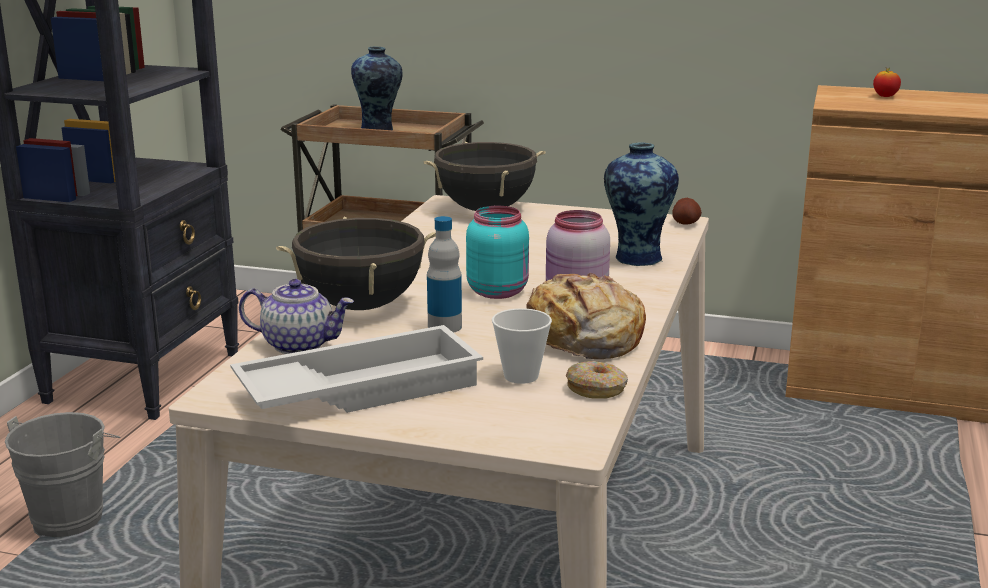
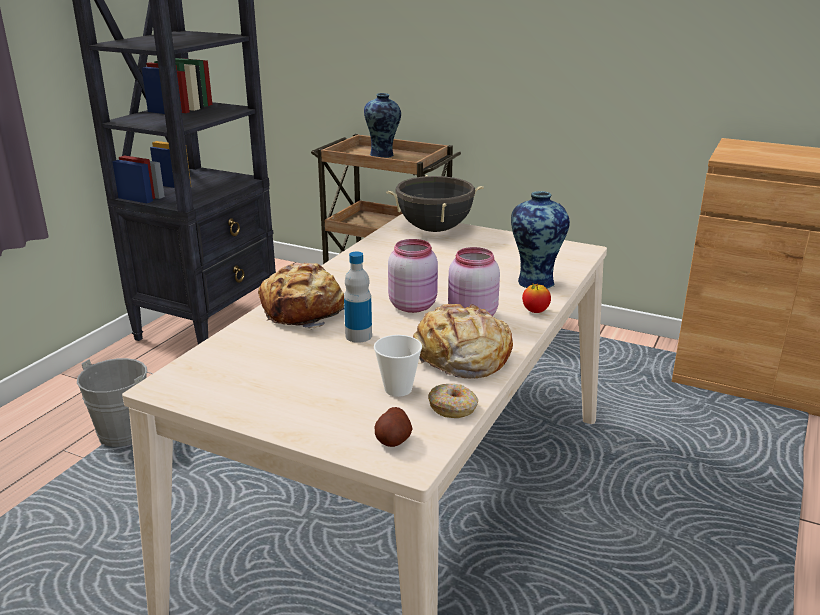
camera: 10 degrees right, 5 degrees up
(299, 345) = (243, 344): teapot -> none
(360, 388) = (269, 389): white tray -> none
(361, 305) = (304, 311): black cooking pot -> bread
(498, 291) = (413, 305): turquoise jar -> pink jar
(686, 223) = (586, 251): potato -> potato (393, 440)
(885, 97) = (774, 151): apple -> apple (535, 311)

